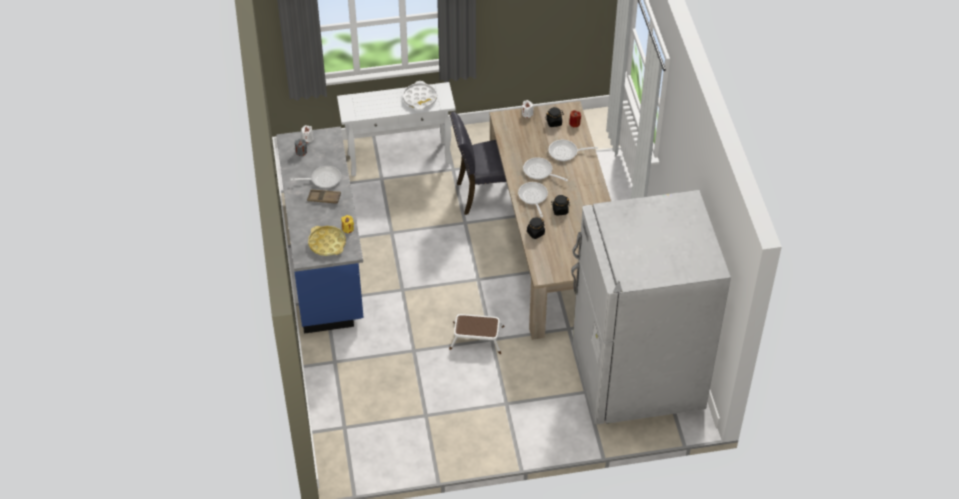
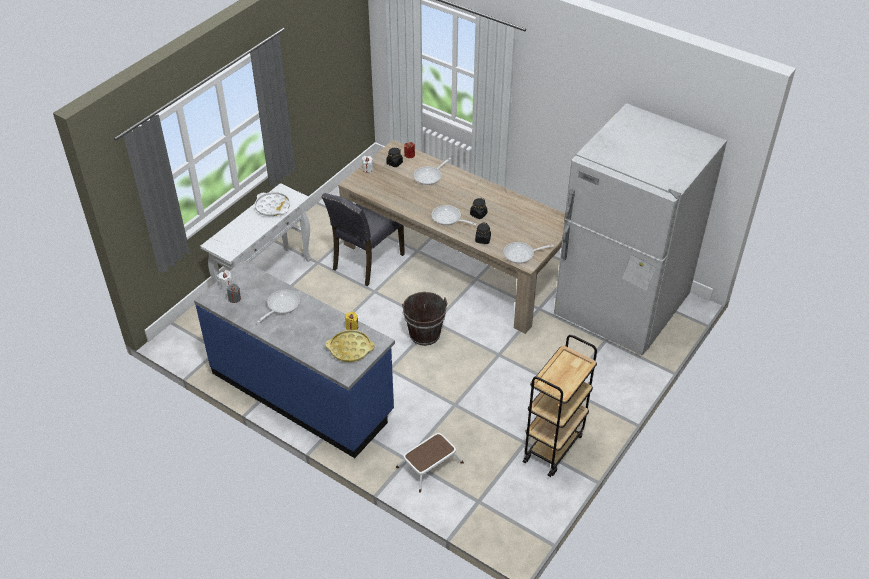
camera: 45 degrees left, 5 degrees down
(324, 198) = (301, 318): brown tray -> none
(439, 436) = (554, 449): none -> brown cart
(458, 283) = (424, 334): none -> brown bucket
(476, 337) = (487, 361): brown step ladder -> brown step ladder (429, 464)
(540, 172) = (430, 199): frying pan -> frying pan (521, 254)

